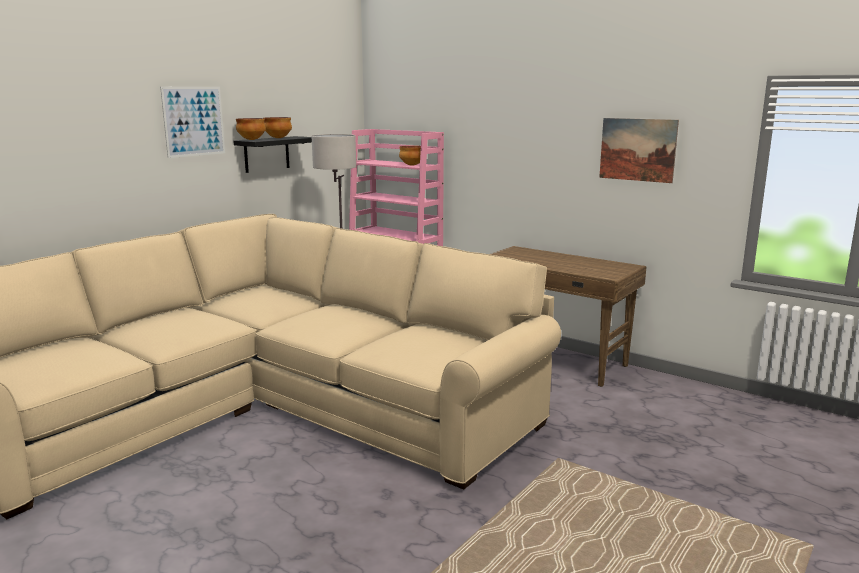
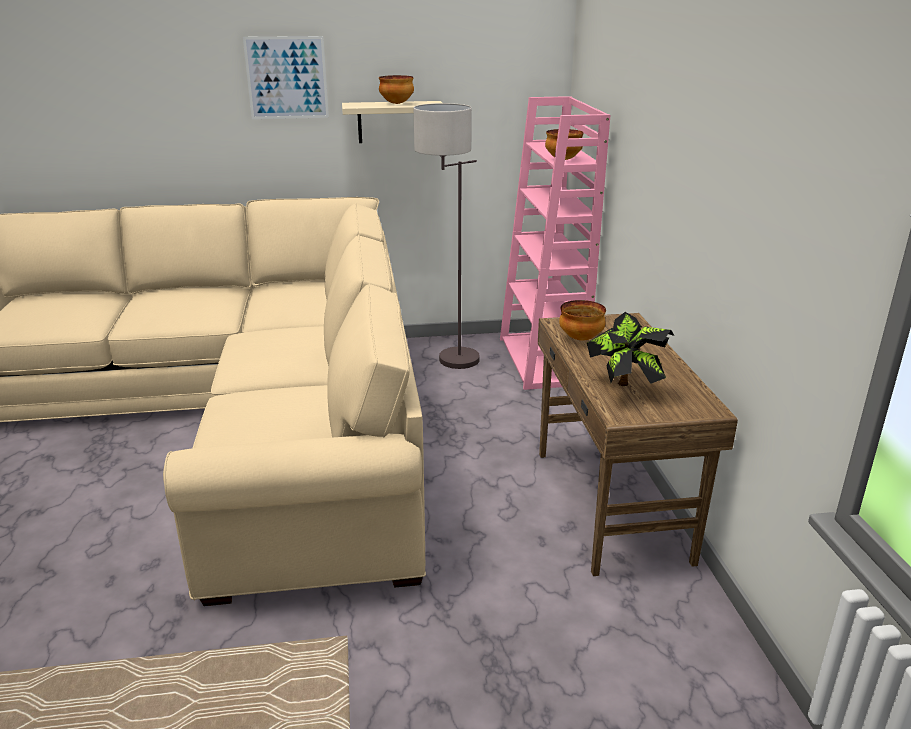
camera: 45 degrees right, 10 degrees up
(252, 140) = (356, 104): bowl -> bowl (581, 338)
(266, 154) = (392, 122): black shelf -> beige shelf
(587, 269) = (624, 389): none -> potted plant
(637, 149) = (760, 202): picture -> none

